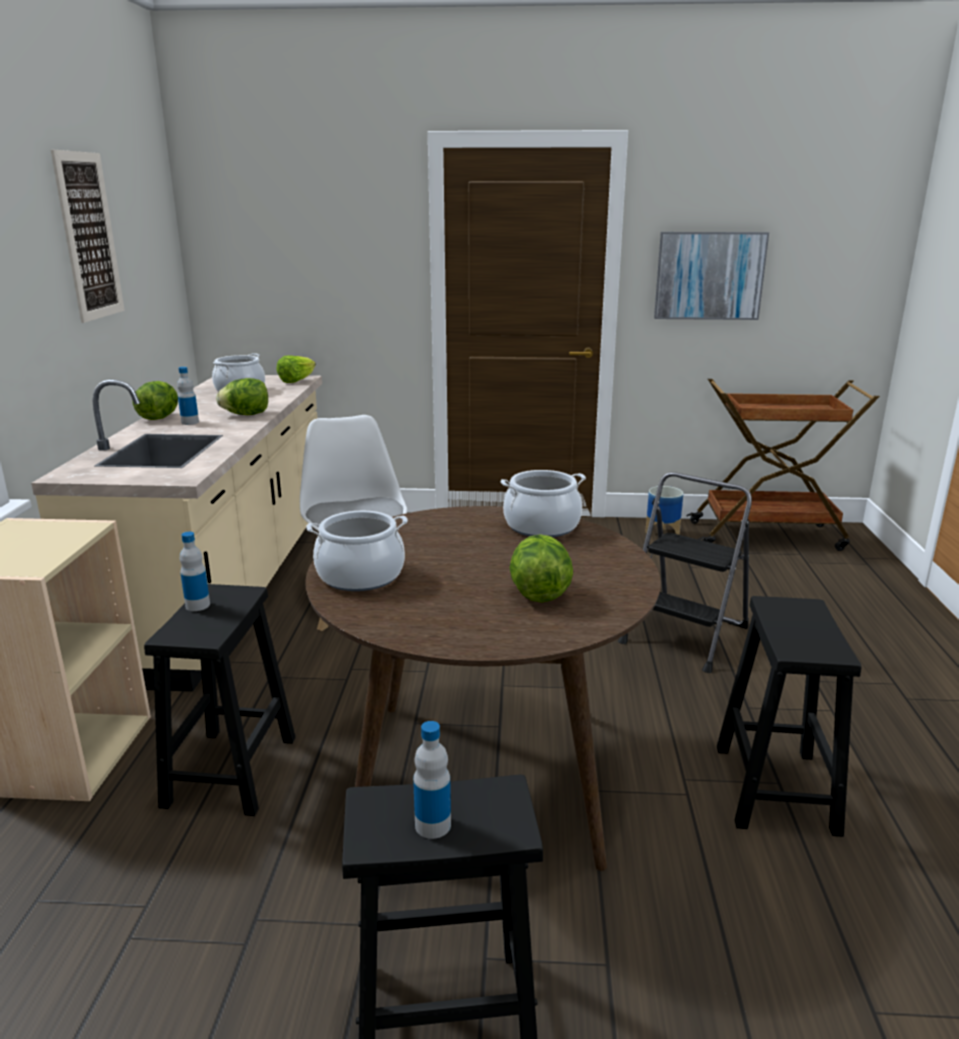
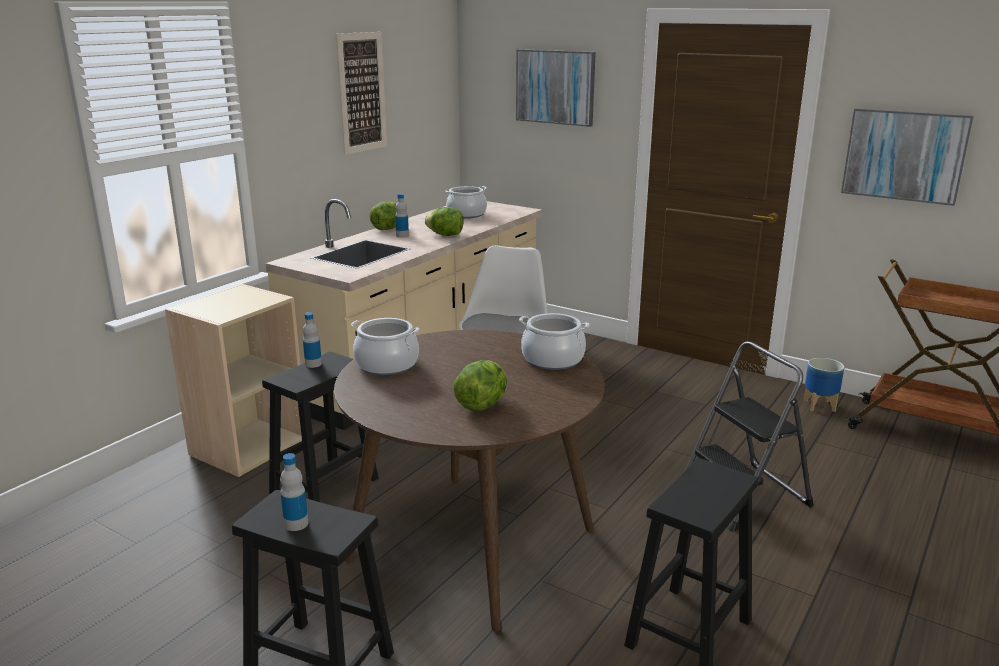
camera: 30 degrees right, 0 degrees up
(297, 381) = (517, 212): lettuce -> none
(318, 228) = (555, 87): none -> picture

